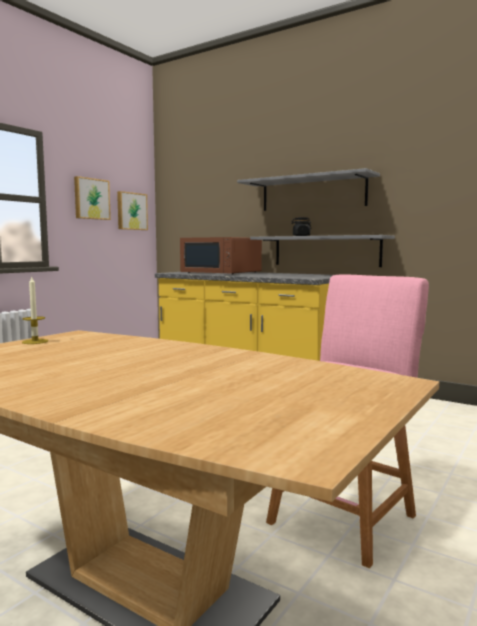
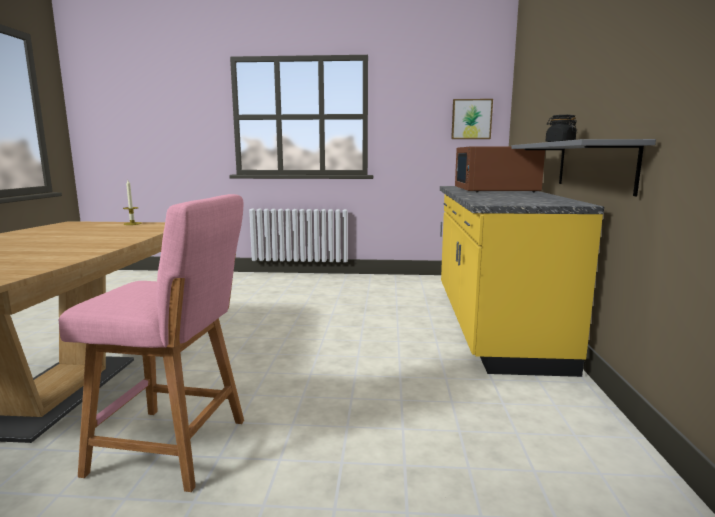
camera: 60 degrees right, 5 degrees up
(91, 199) = (418, 110): picture -> none
(312, 193) = (593, 75): grey shelf -> none

